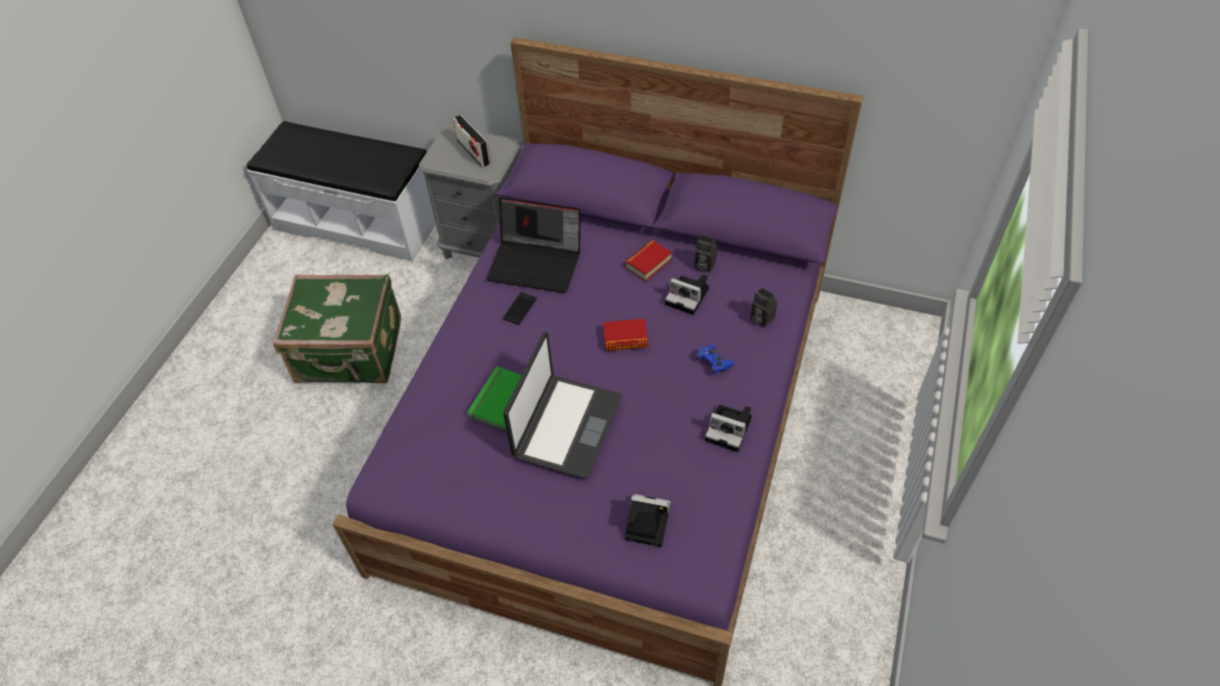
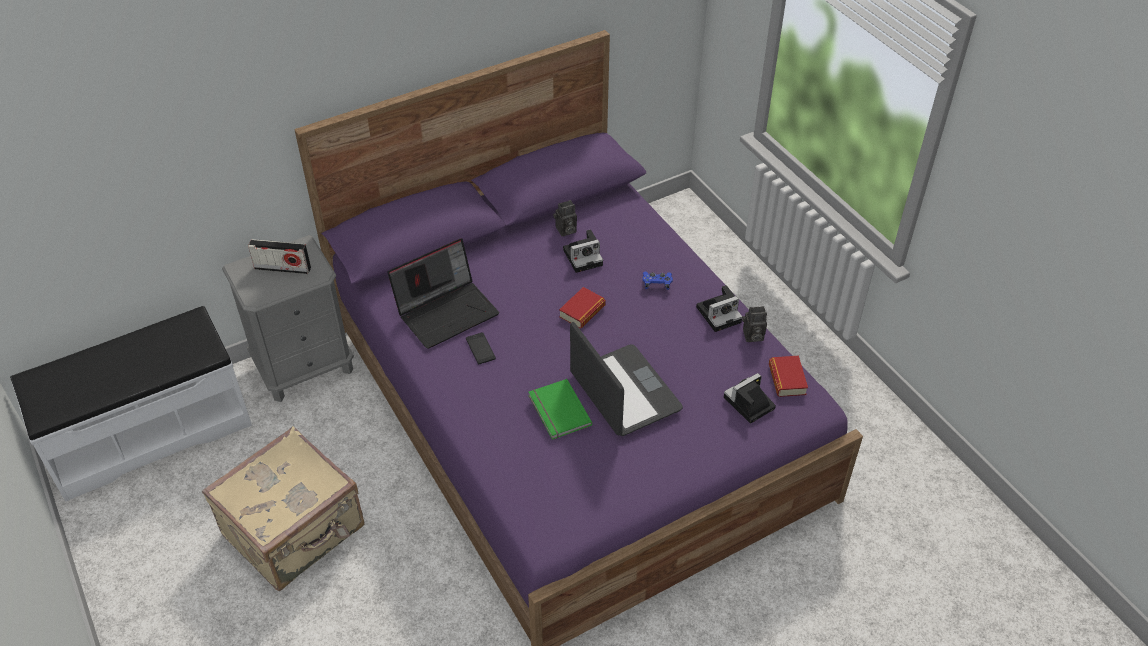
camera: 50 degrees left, 5 degrees down
(350, 353) = (296, 532): green suitcase -> beige suitcase
(648, 263) = (527, 255): book -> book (787, 379)
(760, 318) = (646, 237): camera -> camera (752, 336)

